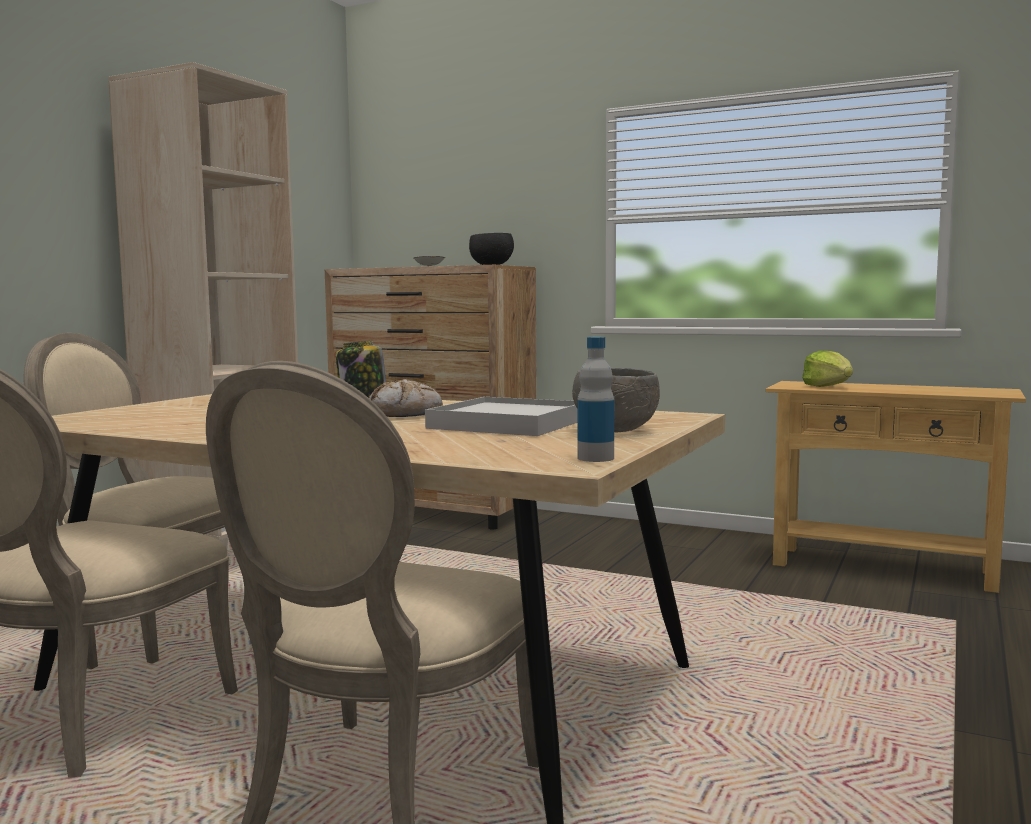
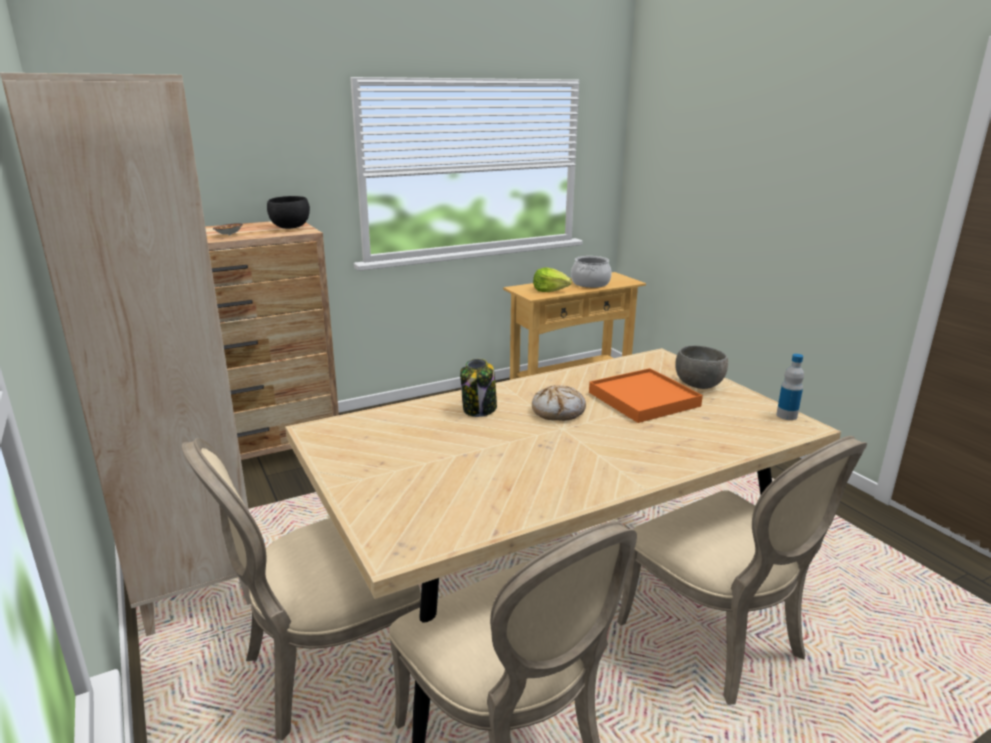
camera: 55 degrees left, 15 degrees up
(509, 424) = (643, 399): white tray -> orange tray
(920, 389) = (590, 283): none -> cooking pot

